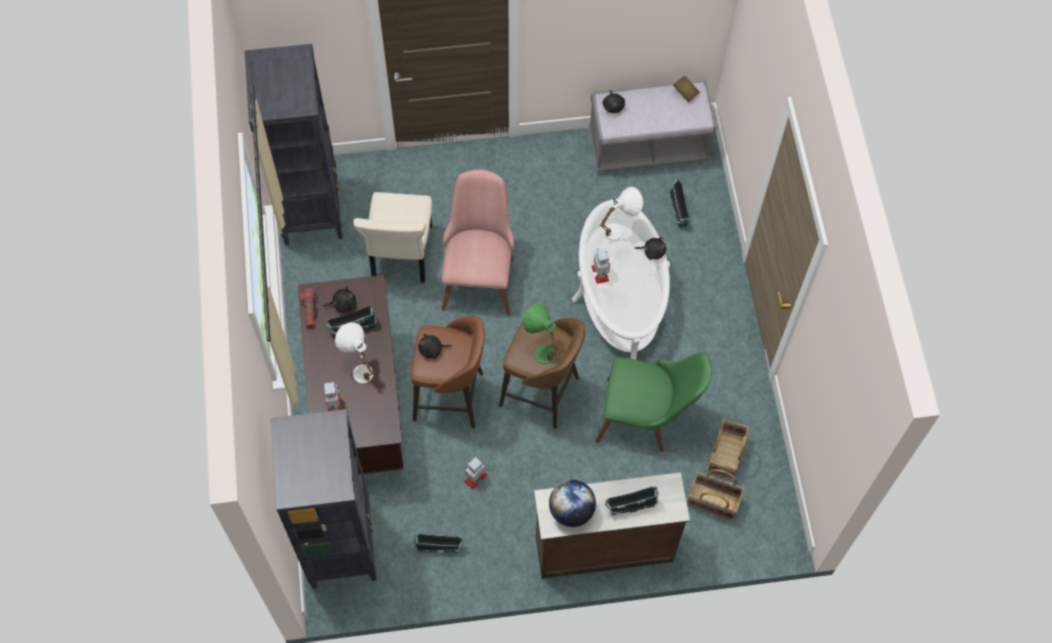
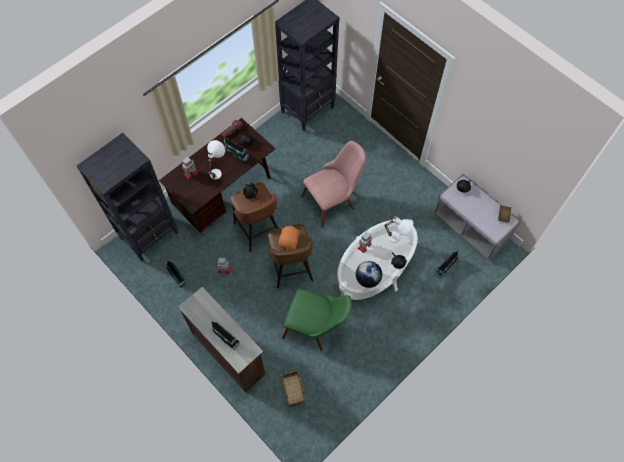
camera: 55 degrees right, 0 degrees up
(400, 255) = (315, 160): beige chair -> none
(540, 348) = (289, 241): green table lamp -> orange plush toy
(571, 510) = (203, 311): globe -> globe (367, 279)
(647, 417) = (316, 327): green chair -> green chair turned 45 degrees counterclockwise
(726, 455) = (325, 381): basket -> none

